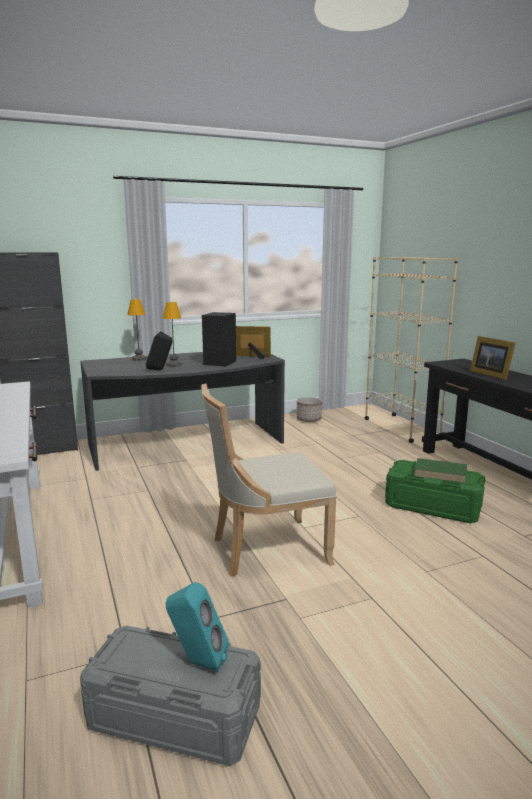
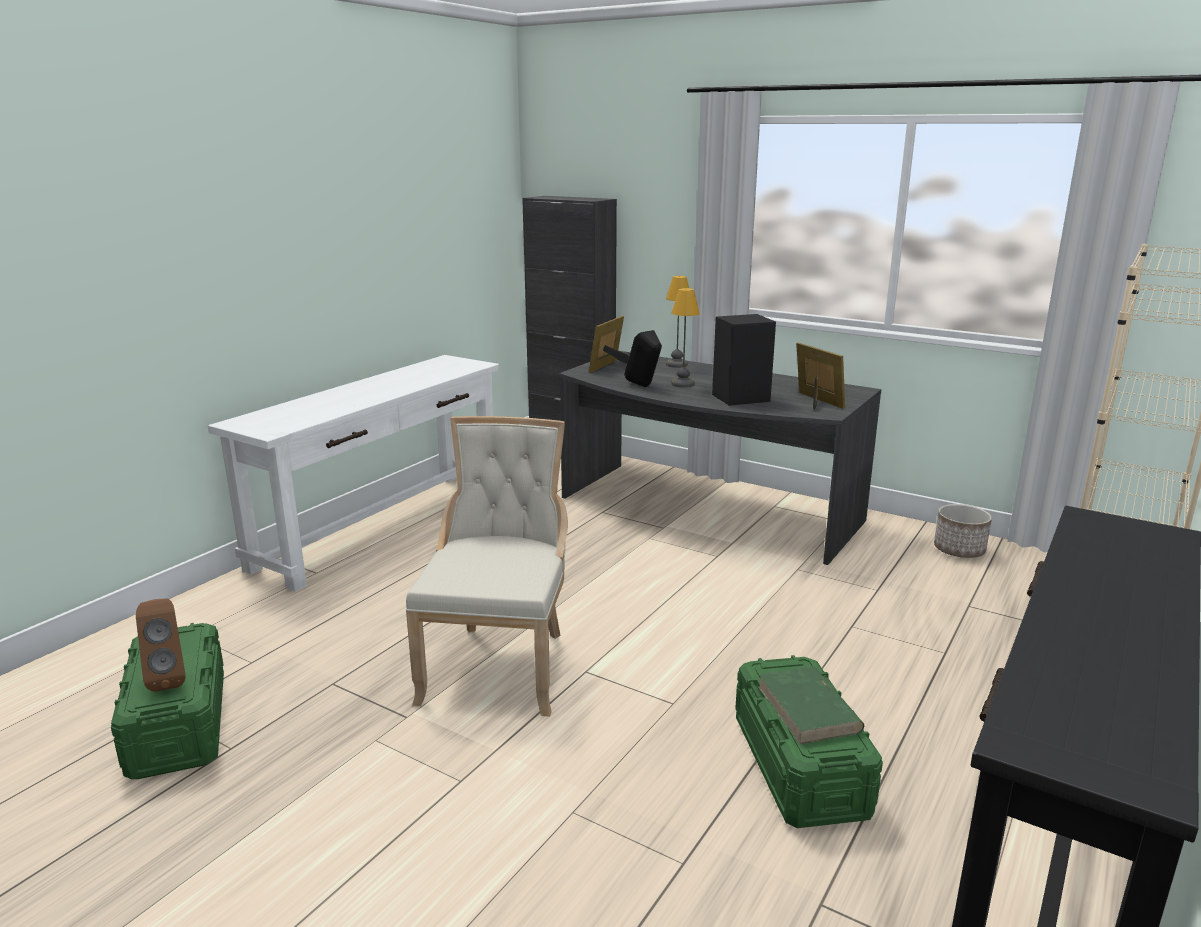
camera: 55 degrees right, 5 degrees up
(174, 716) = (179, 723): grey storage box -> green storage box
(197, 663) = (169, 679): turquoise speaker -> brown speaker
(265, 550) = (500, 664): beige chair -> beige chair turned 60 degrees clockwise
(490, 374) = (1096, 578): picture frame -> picture frame (610, 366)

